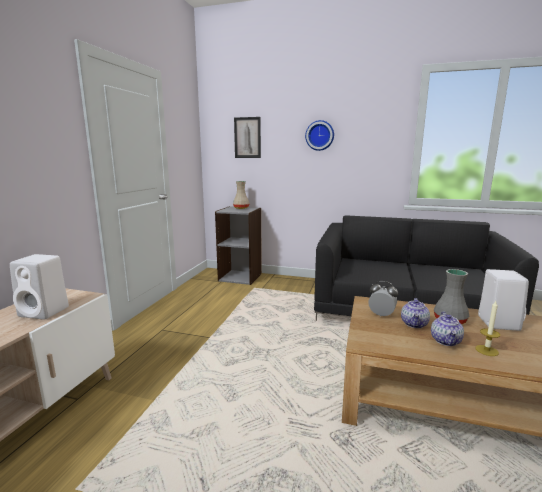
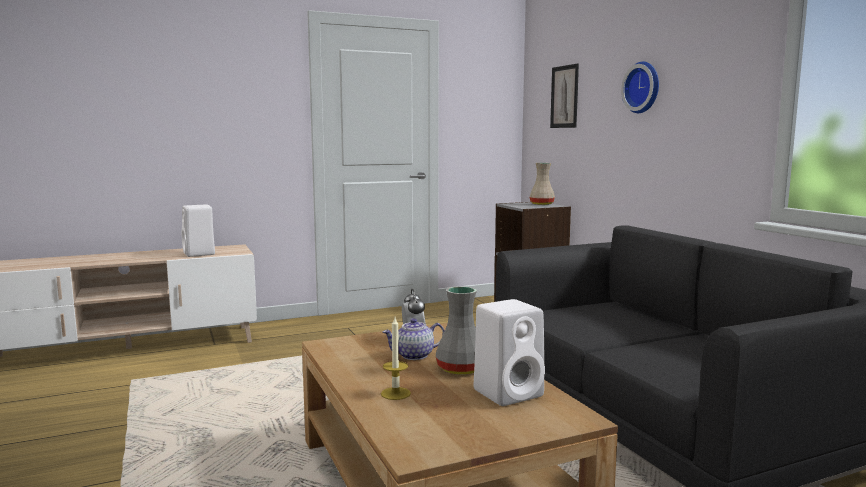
camera: 50 degrees right, 5 degrees down
(446, 341) = (389, 373): teapot -> none

